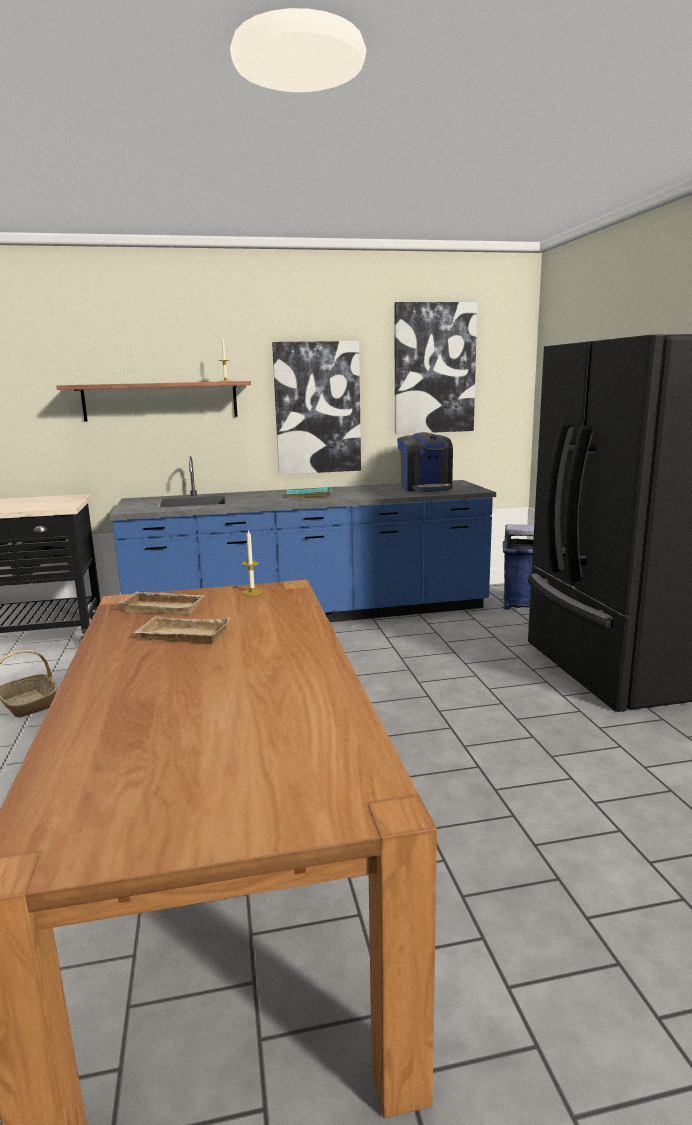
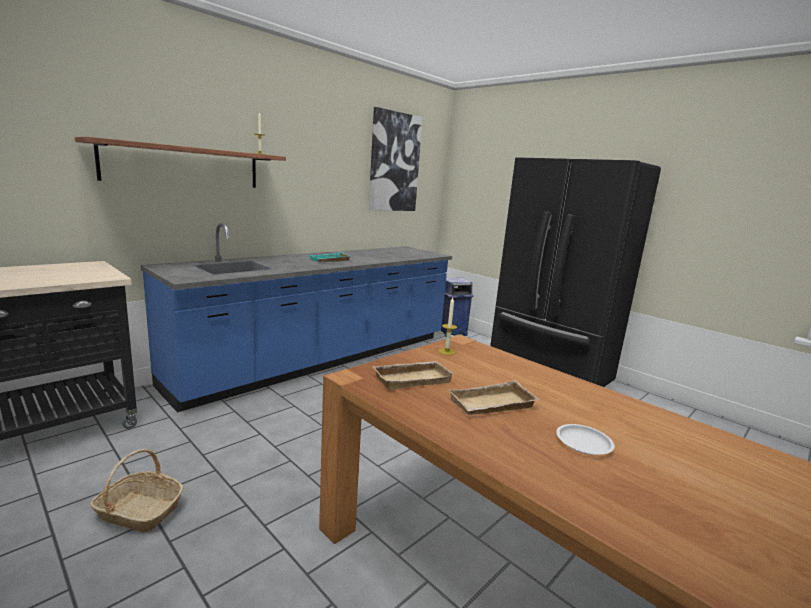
camera: 35 degrees left, 0 degrees up
(188, 675) = (584, 443): none -> white plate
(317, 408) = (318, 185): picture -> none
(425, 488) = (400, 253): coffee machine -> none

